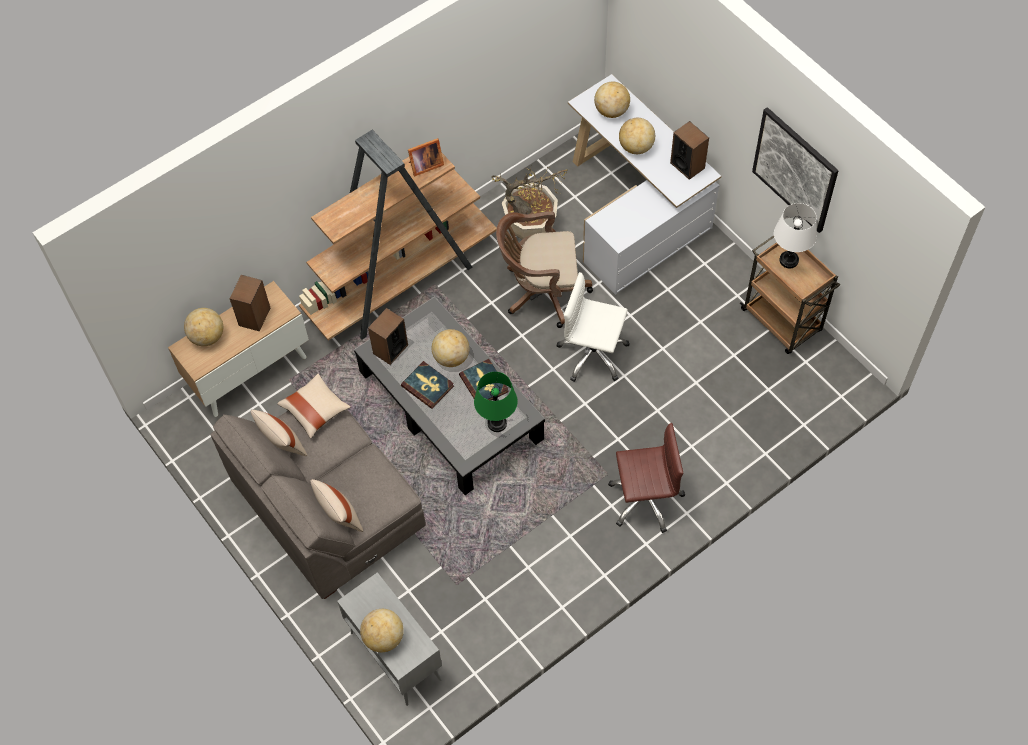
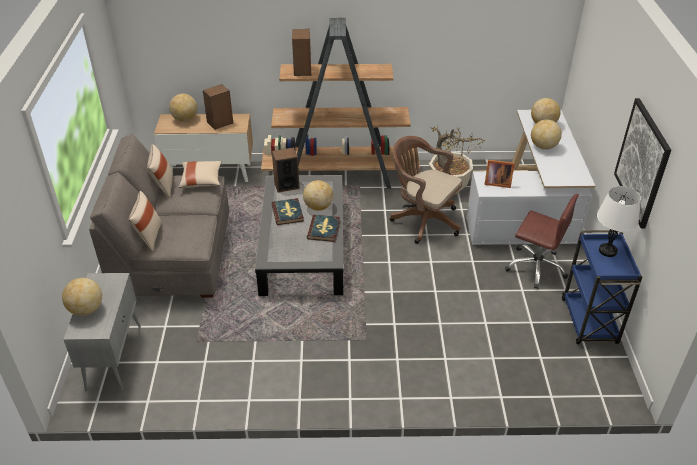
camera: 35 degrees right, 20 degrees down
(424, 165) = (374, 70): picture frame -> picture frame (496, 182)
(497, 423) = (308, 253): green table lamp -> none
(592, 354) = (424, 268): white office chair -> none
(645, 499) = (377, 371): brown office chair -> brown office chair (536, 267)
(687, 165) = (573, 170): speaker -> speaker (302, 70)
(782, 321) = (589, 322): brown cart -> blue cart

